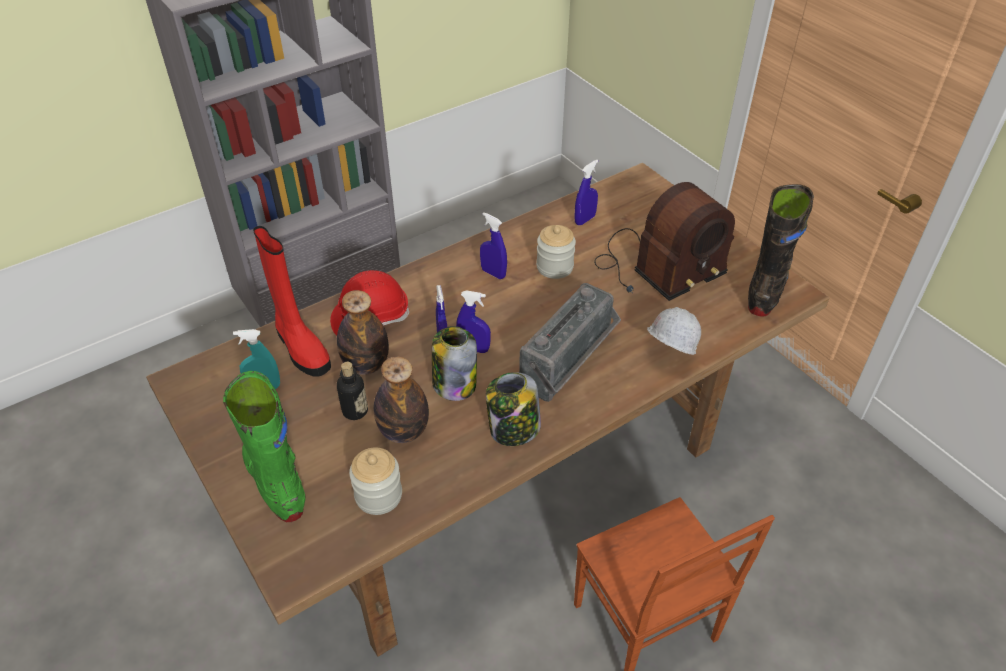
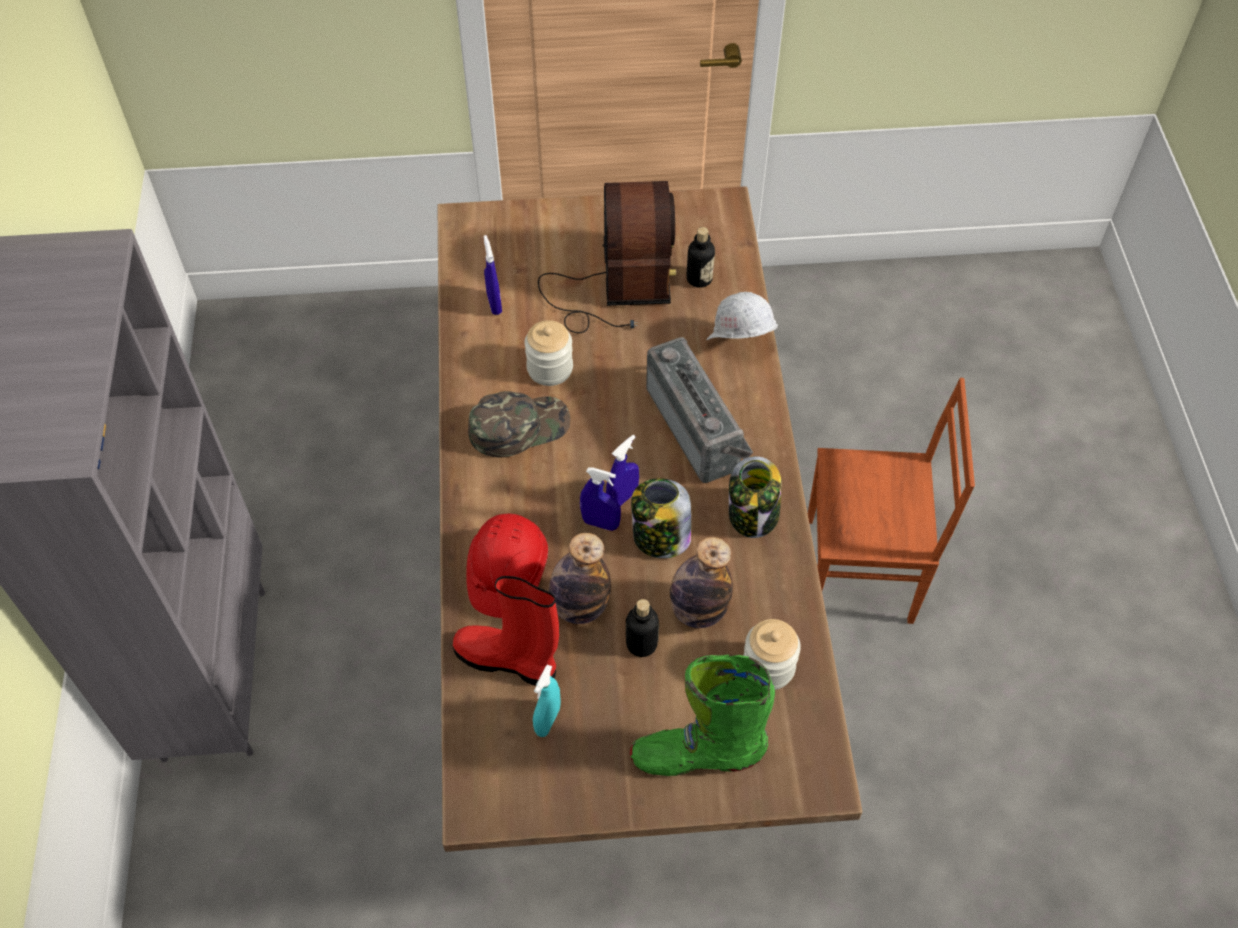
camera: 60 degrees left, 10 degrees up
(301, 348) = (509, 661): red boot -> red boot turned 150 degrees counterclockwise
(493, 273) = (519, 426): blue spray bottle -> green cap
(709, 308) = (699, 278): none -> bottle
(766, 290) = (706, 224): black boot -> none

